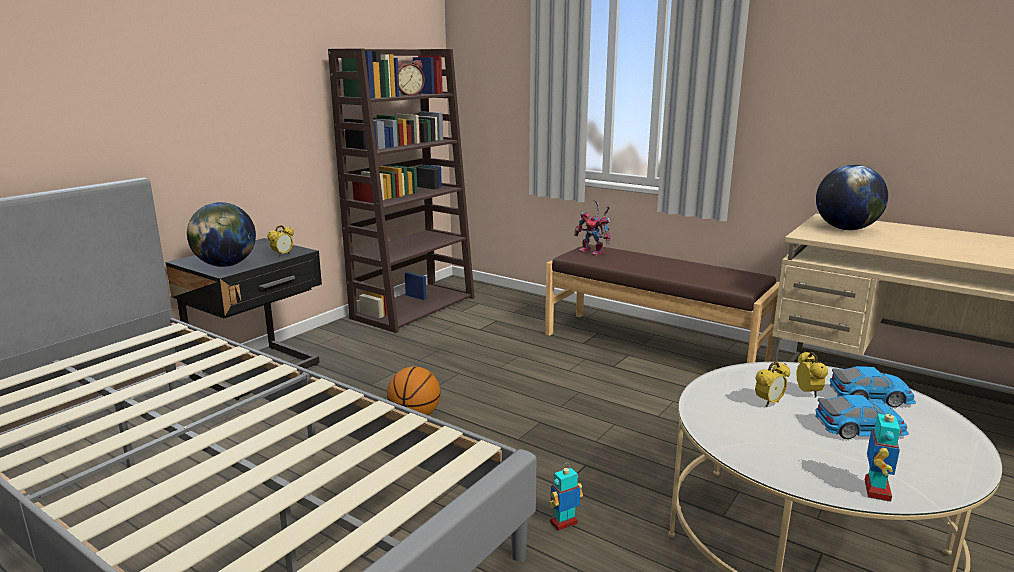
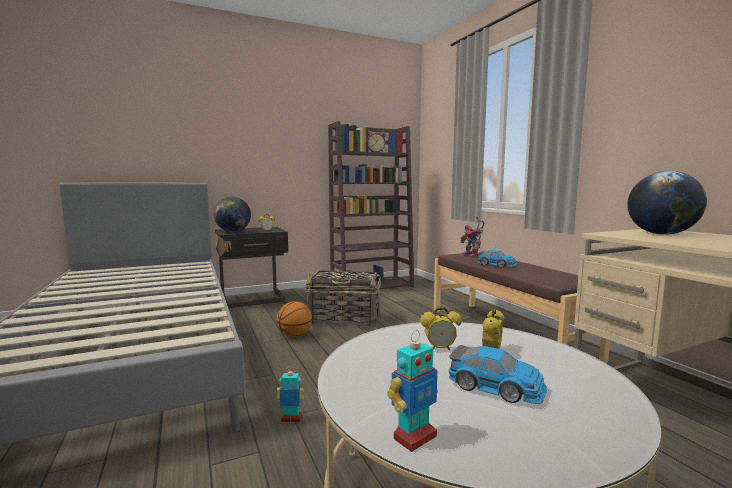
camera: 30 degrees right, 10 degrees down
(449, 373) = (345, 319): none -> basket
(870, 397) = (556, 368): toy car -> toy car (496, 265)

